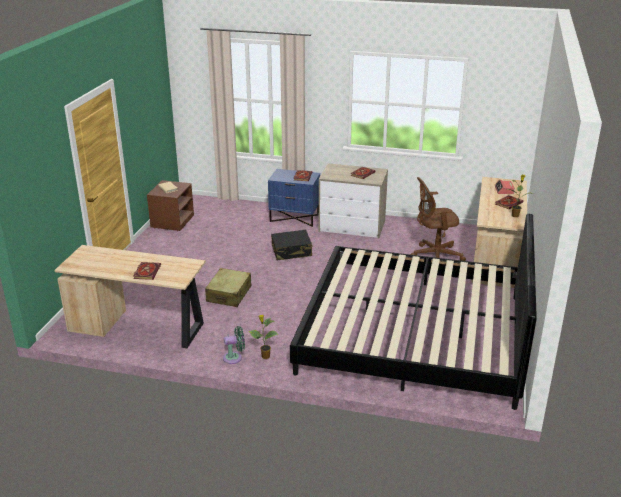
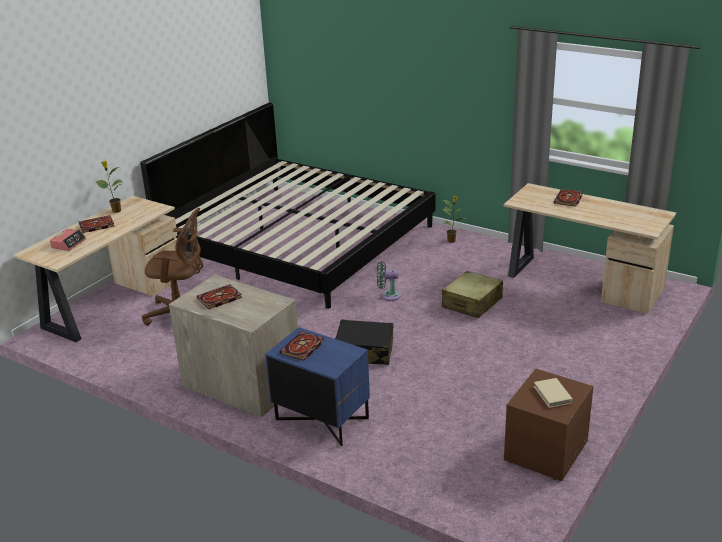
camera: 160 degrees left, 0 degrees up
(234, 358) = (481, 243): green fan -> green fan (388, 295)

